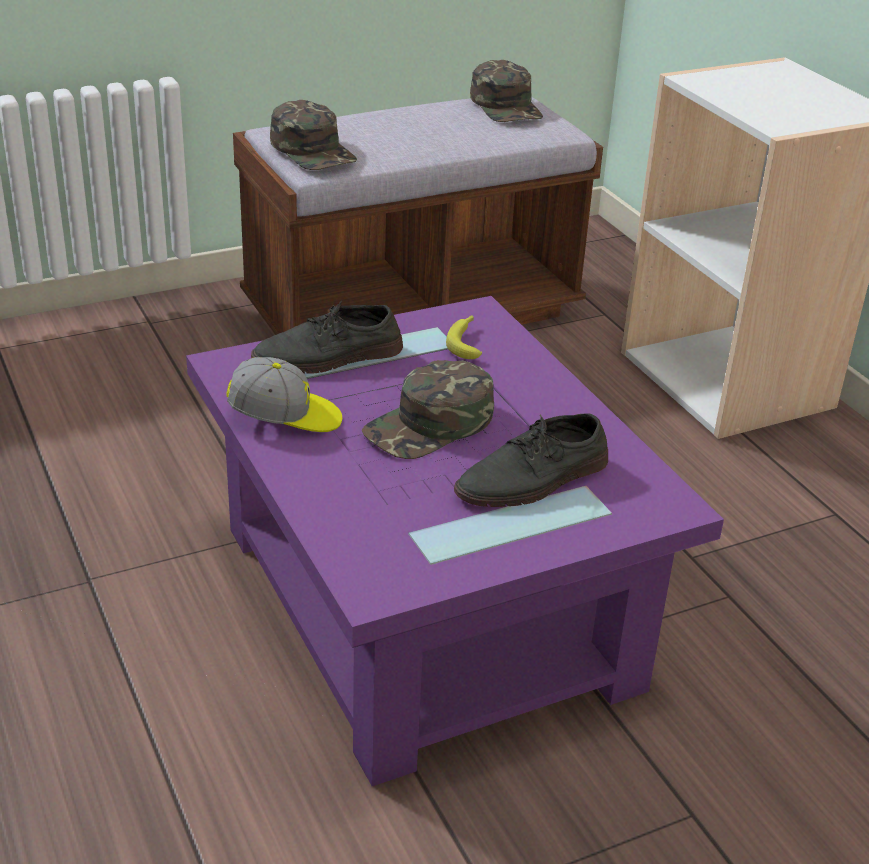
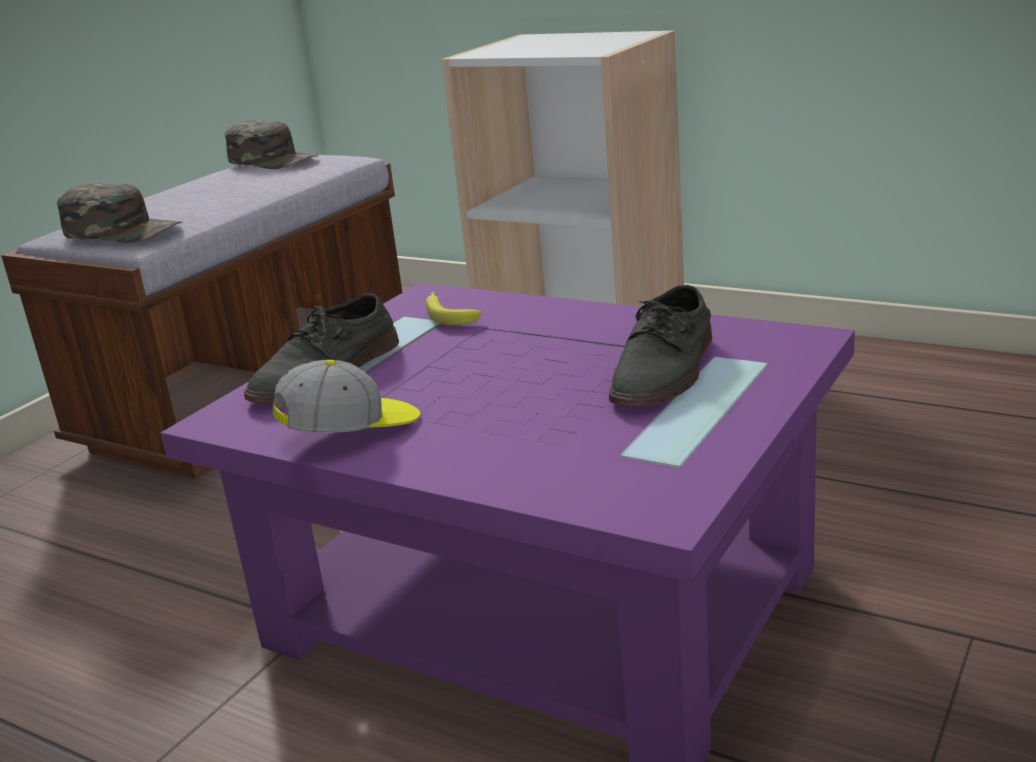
camera: 30 degrees left, 10 degrees down
(430, 425) = (507, 377): green cap -> none

